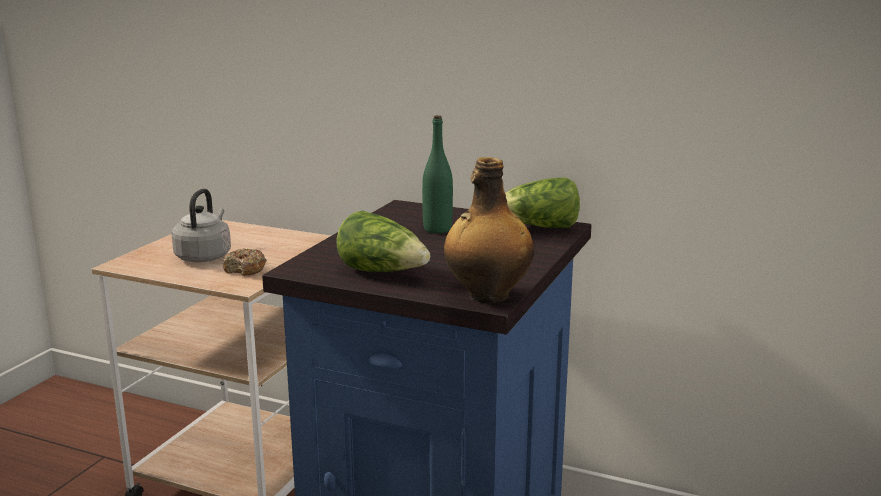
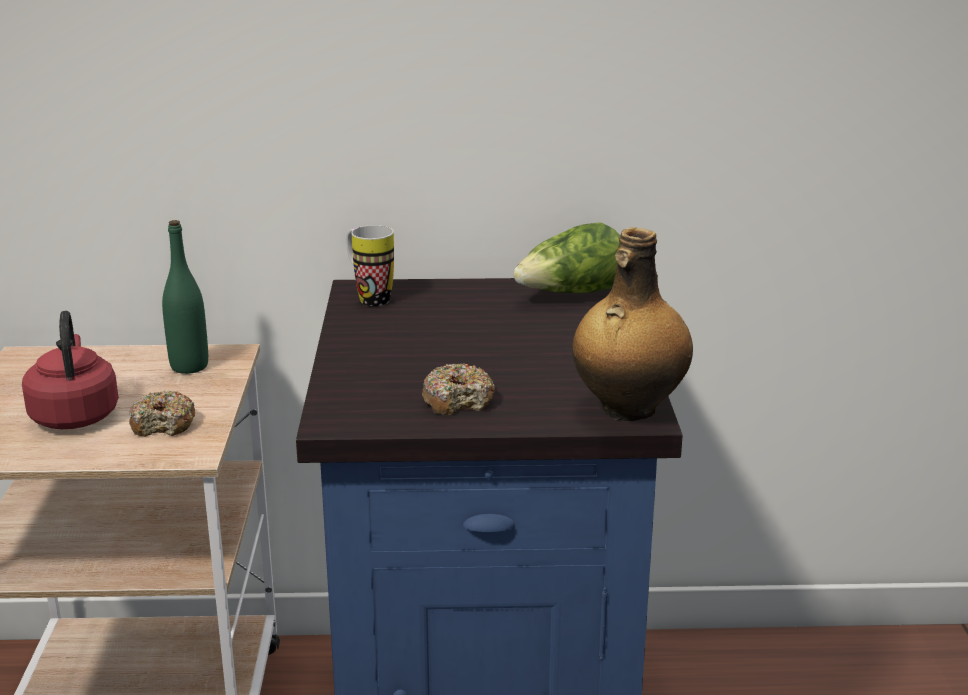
camera: 25 degrees left, 5 degrees up
(204, 256) = (75, 415): grey kettle -> red kettle
(383, 272) = (458, 401): lettuce -> donut
(402, 211) = (368, 297): none -> mug
(437, 229) = (449, 319): green bottle -> green bottle (189, 366)

